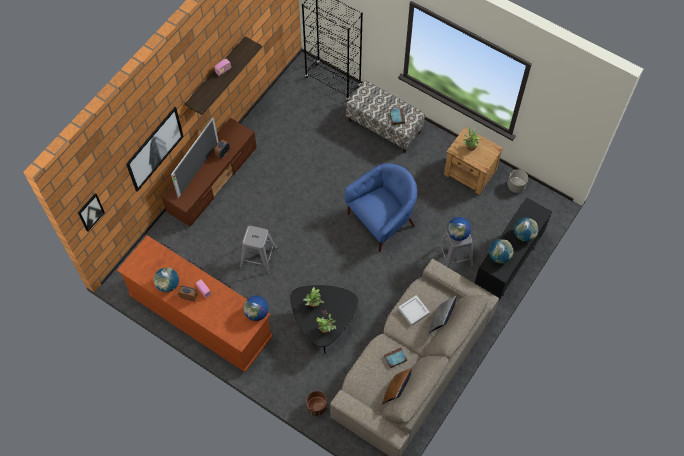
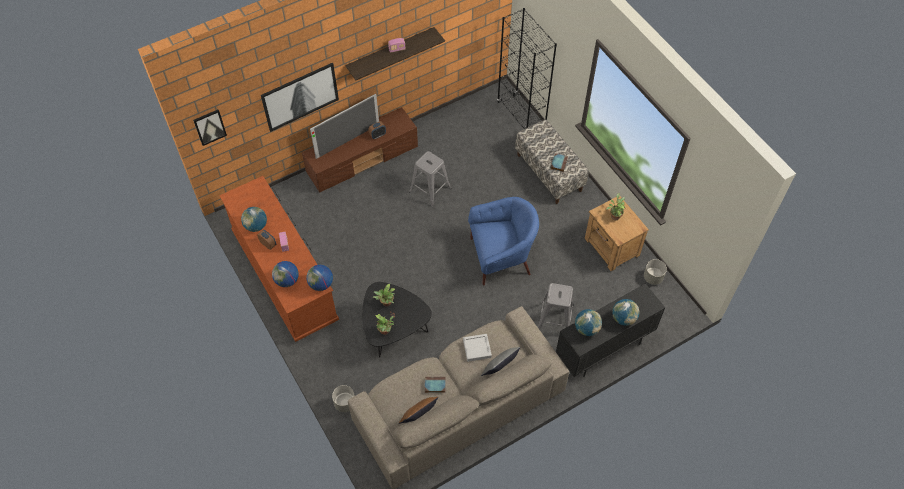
camera: 25 degrees right, 5 degrees down
(258, 257) = (366, 244): grey stool -> grey stool (429, 190)
(317, 407) = (345, 403): brown planter -> grey planter
(458, 234) = (559, 293): globe -> globe (287, 280)

